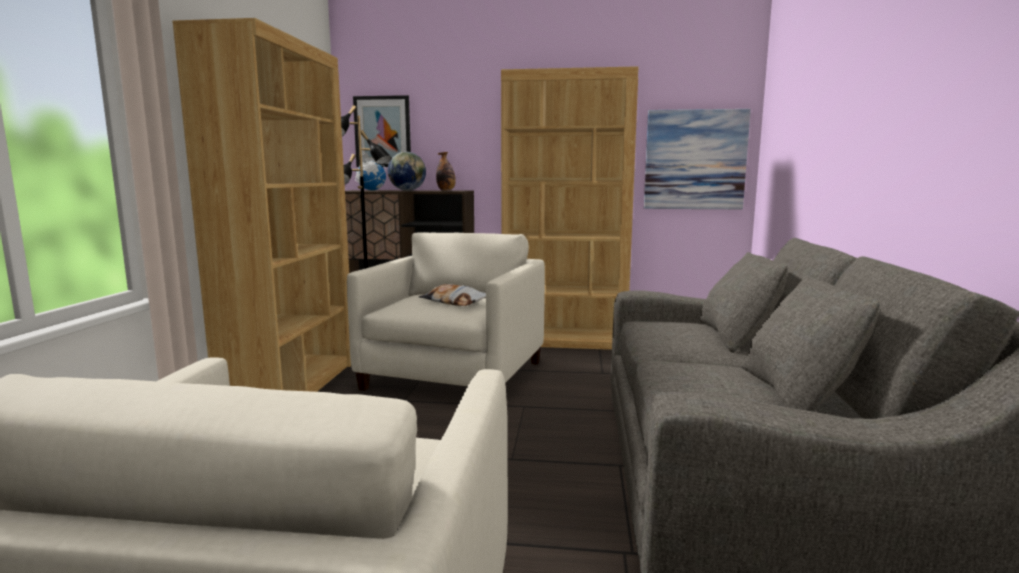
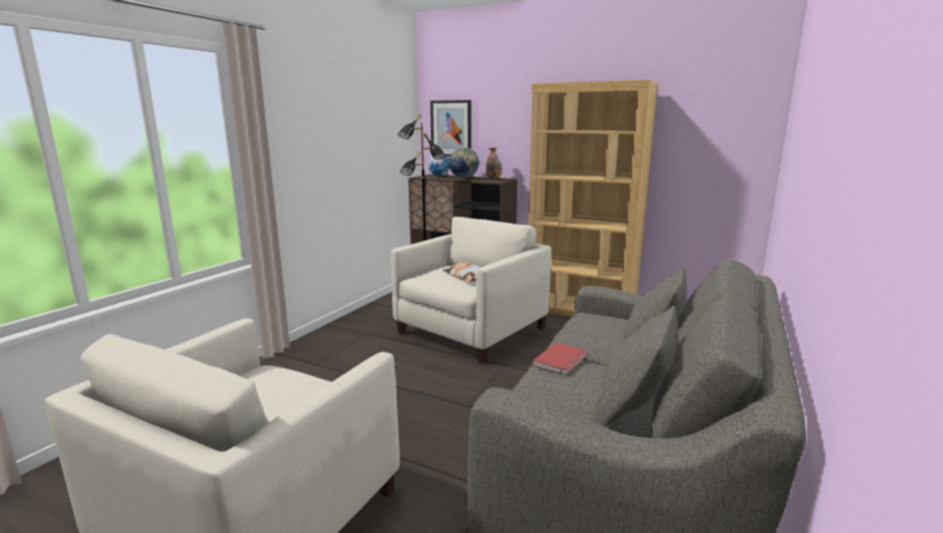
camera: 20 degrees right, 5 degrees up
(293, 386) = (358, 323): brown bookcase -> none
(676, 364) = (562, 360): none -> red book
(695, 160) = (714, 160): picture -> none

